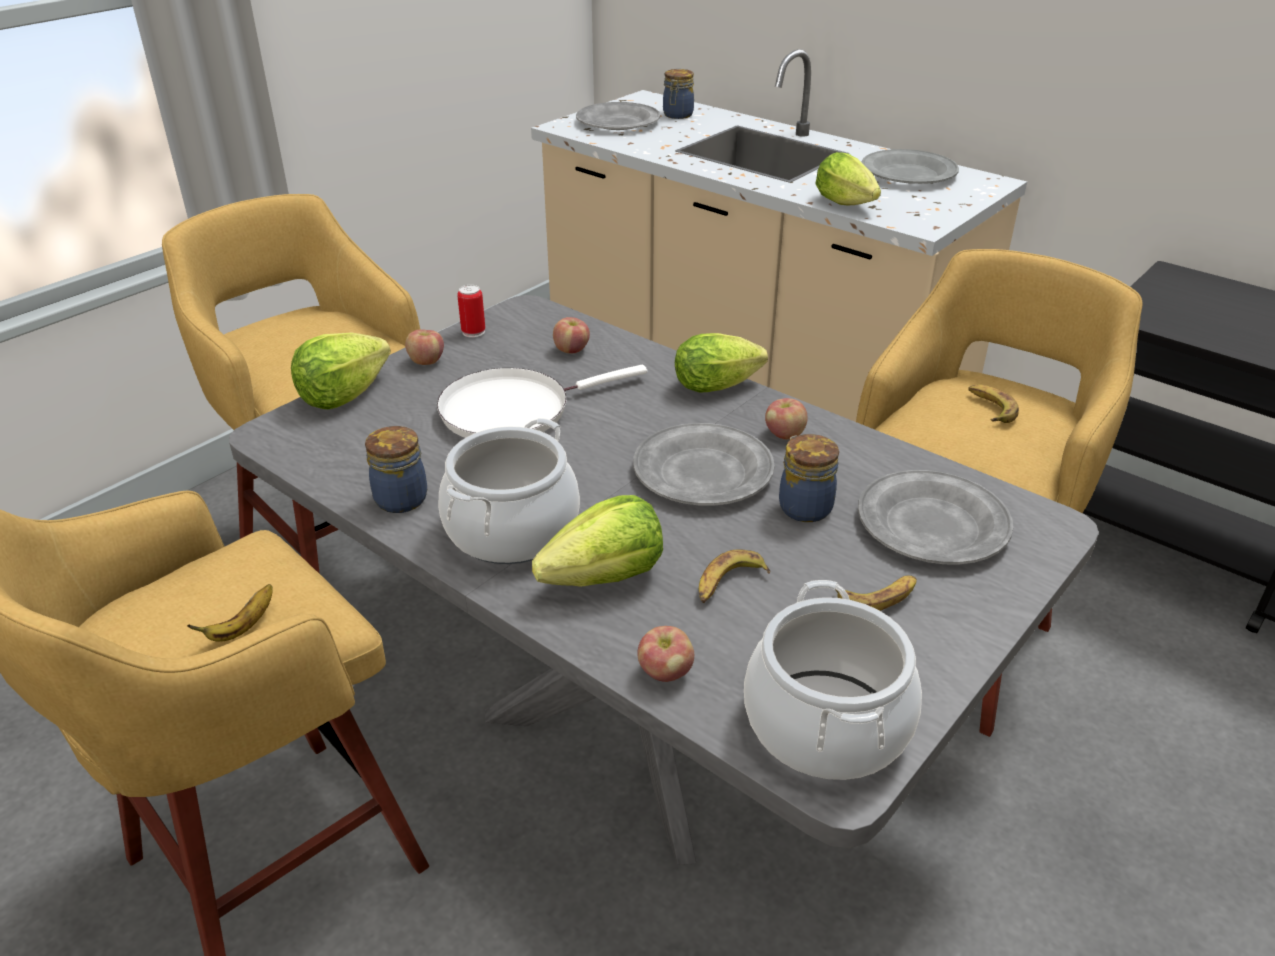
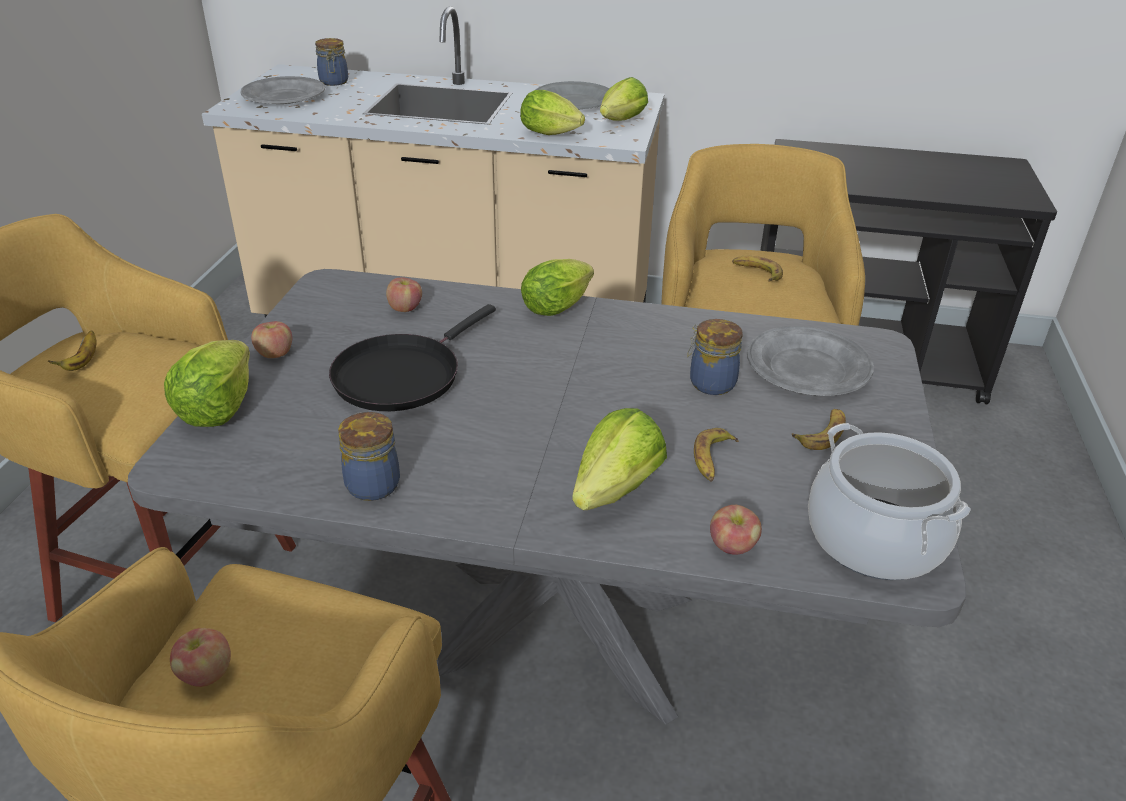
camera: 30 degrees left, 0 degrees up
(242, 627) = (310, 661): banana -> banana (83, 362)
(473, 332) = (296, 315): can -> none
(512, 529) = (501, 477): cooking pot -> none
(513, 410) = (402, 375): white frying pan -> black frying pan
(703, 472) = (612, 379): grey plate -> none
(784, 434) = (644, 331): apple -> apple (206, 674)
(938, 204) = (620, 122): none -> lettuce

